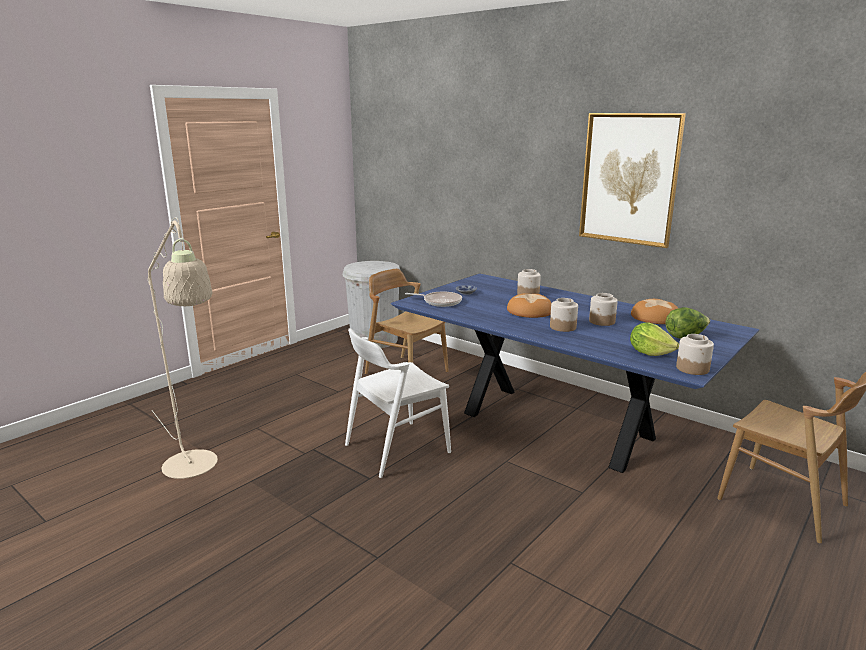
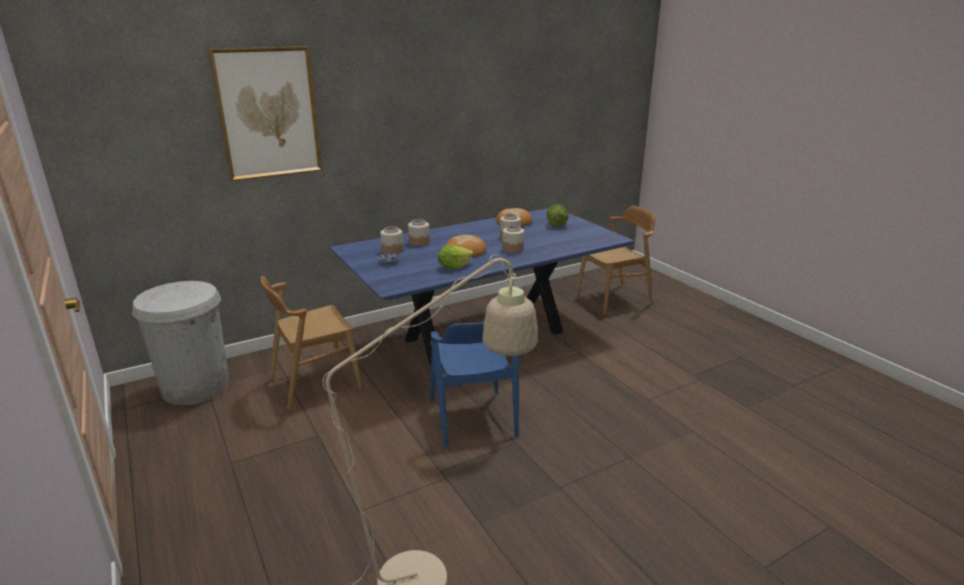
camera: 70 degrees left, 5 degrees up
(396, 448) = (472, 418): white chair -> blue chair
(440, 302) = (405, 276): frying pan -> none
(629, 179) = (448, 121): picture -> picture (268, 113)
(650, 353) = (579, 239): lettuce -> lettuce (454, 267)
(692, 368) = (610, 236): jar -> jar (392, 250)

